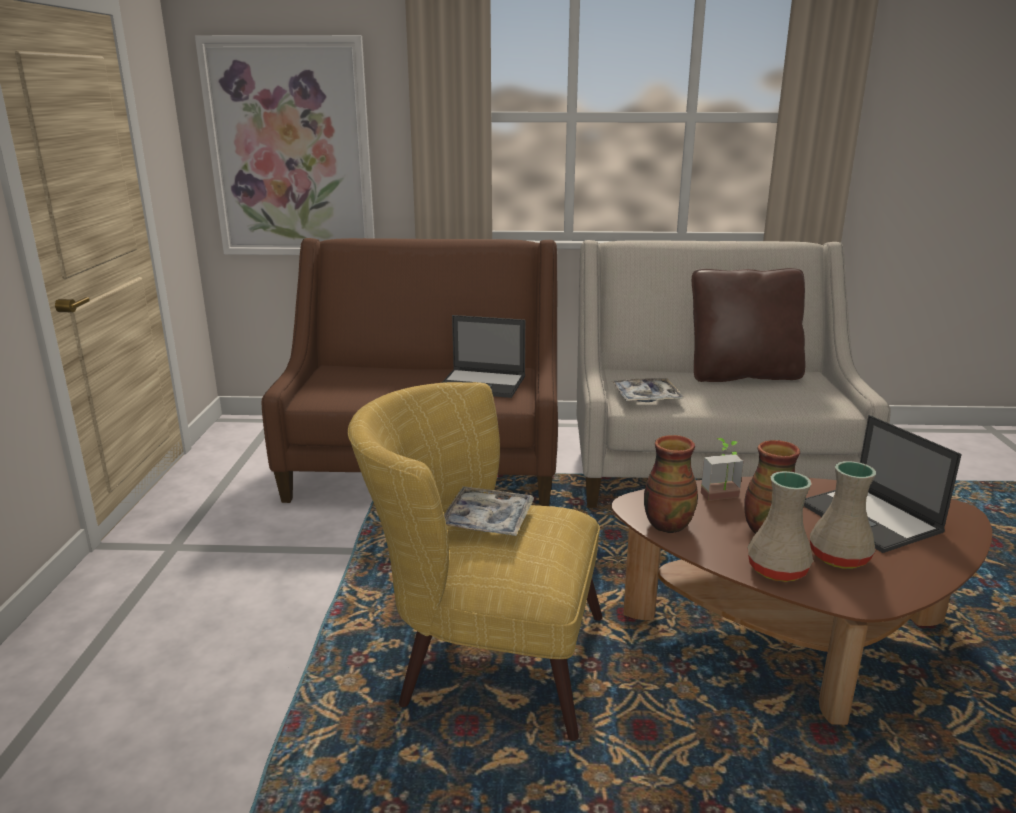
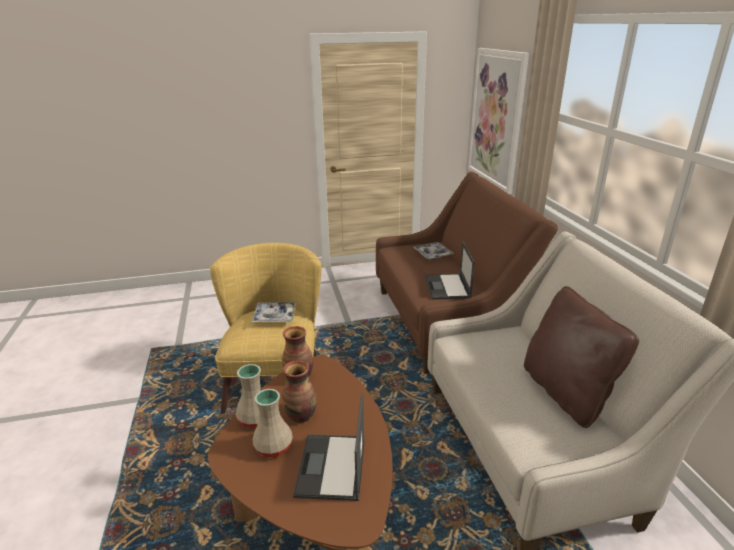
camera: 75 degrees right, 5 degrees up
(646, 397) = (471, 347): tray -> tray (433, 254)
(723, 498) = (340, 396): potted plant -> none
(871, 518) = (331, 468): laptop -> laptop turned 45 degrees counterclockwise

